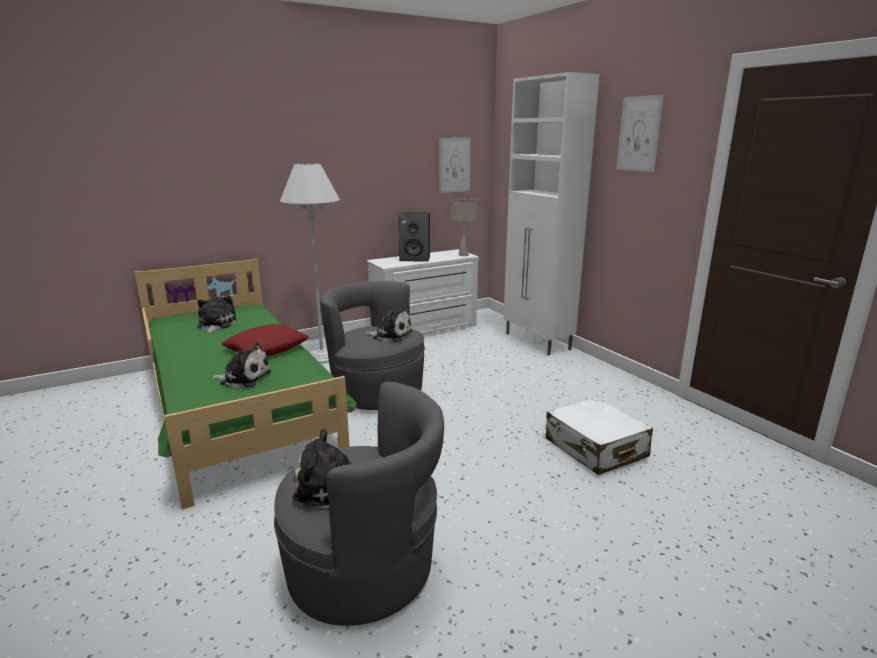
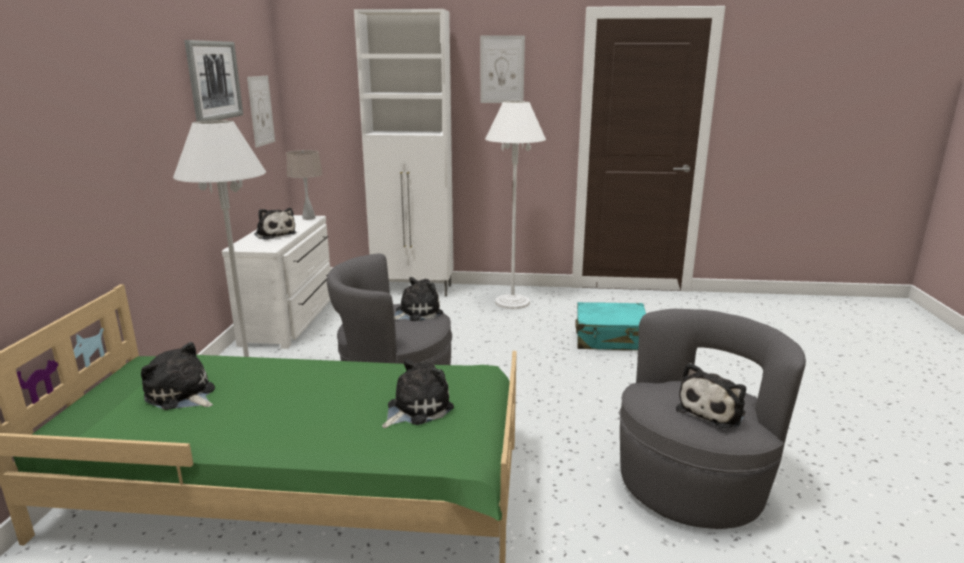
camera: 55 degrees left, 0 degrees up
(267, 348) = (339, 378): red pillow -> none
(392, 139) = (214, 80): none -> picture
(415, 259) = (274, 234): speaker -> plush toy
(587, 381) = (512, 302): none -> white floor lamp
(595, 448) = (610, 339): white suitcase -> turquoise suitcase

